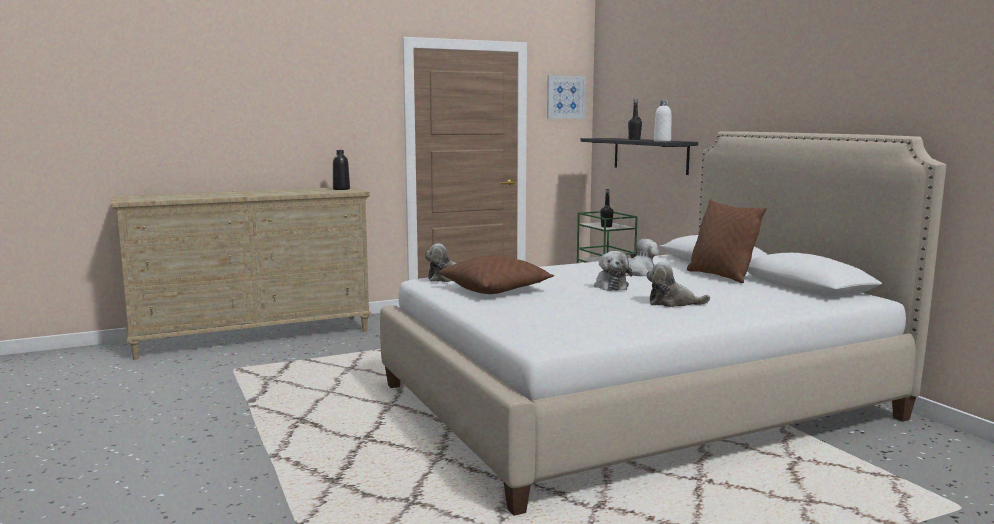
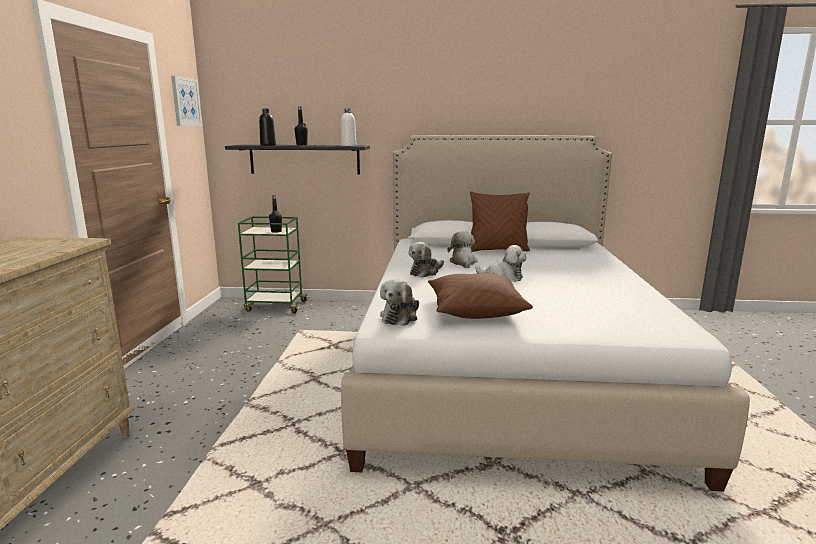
camera: 60 degrees left, 5 degrees up
(341, 189) = (36, 243): black bottle -> black bottle (268, 145)
(672, 303) = (573, 276): plush toy -> plush toy (425, 272)

